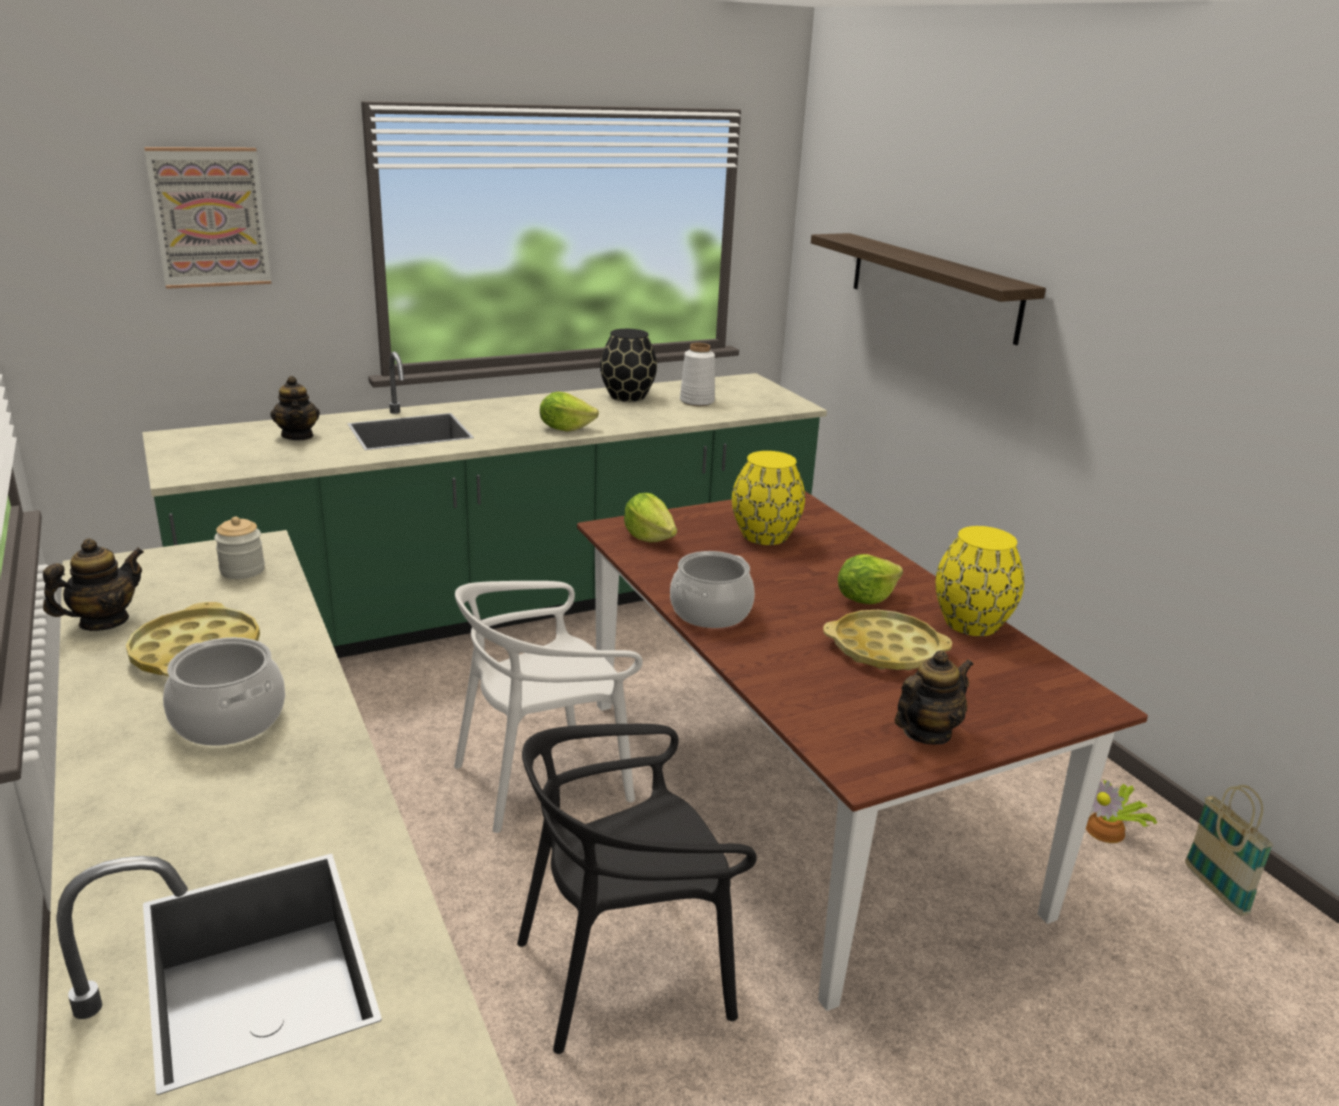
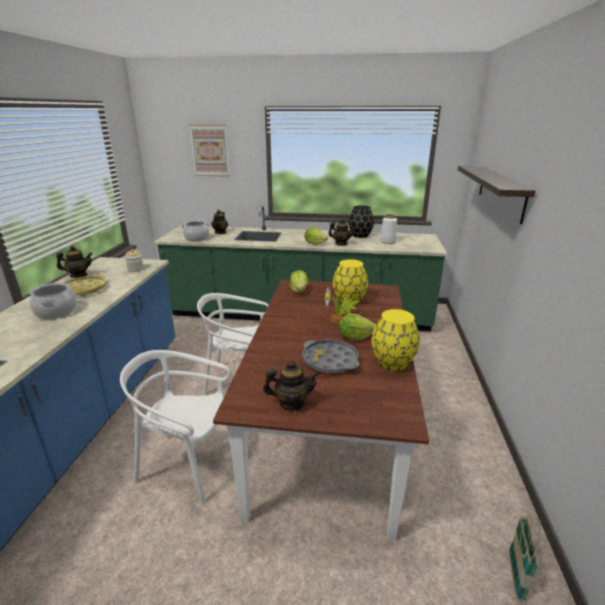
camera: 35 degrees right, 0 degrees up
(618, 421) = (341, 244): none -> teapot
(624, 971) = (188, 464): black chair -> white chair
(710, 612) = (278, 324): cooking pot -> cooking pot (197, 238)
(885, 649) = (330, 361): yellow tray -> grey tray
(1107, 830) = (476, 510): potted plant -> potted plant (341, 319)

